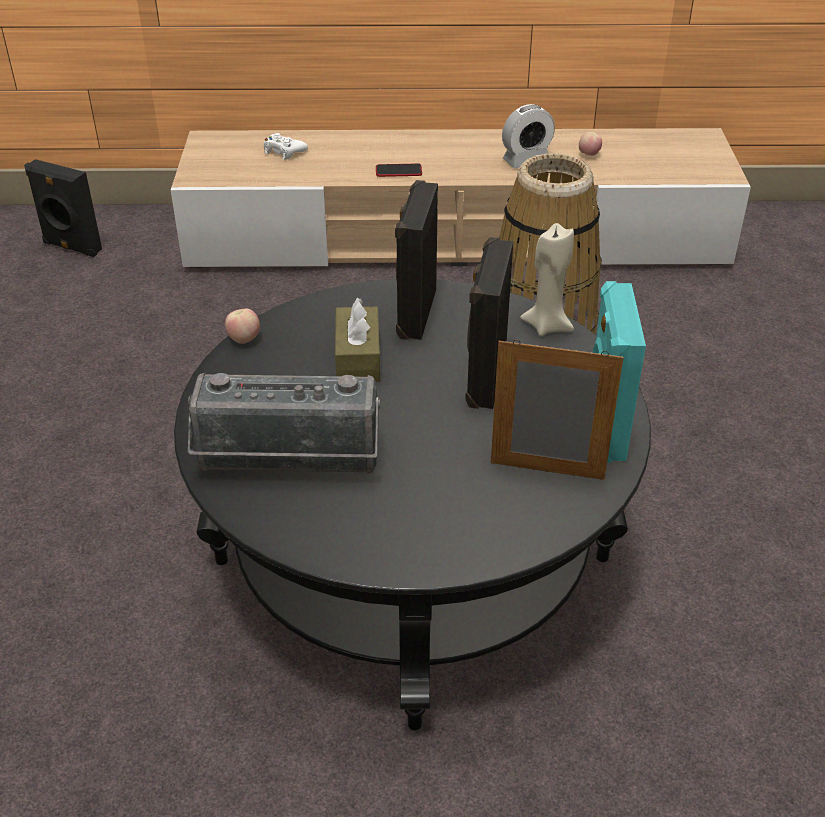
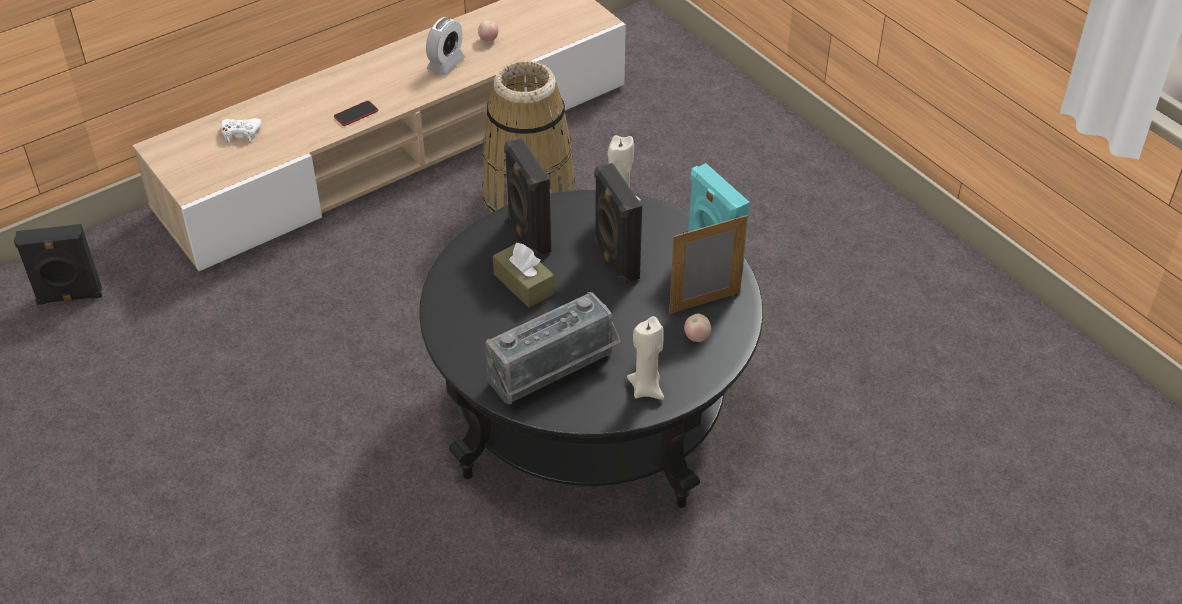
camera: 35 degrees left, 5 degrees up
(244, 340) = (435, 307): apple -> apple (697, 337)
(375, 534) = (646, 388): none -> beige candle

